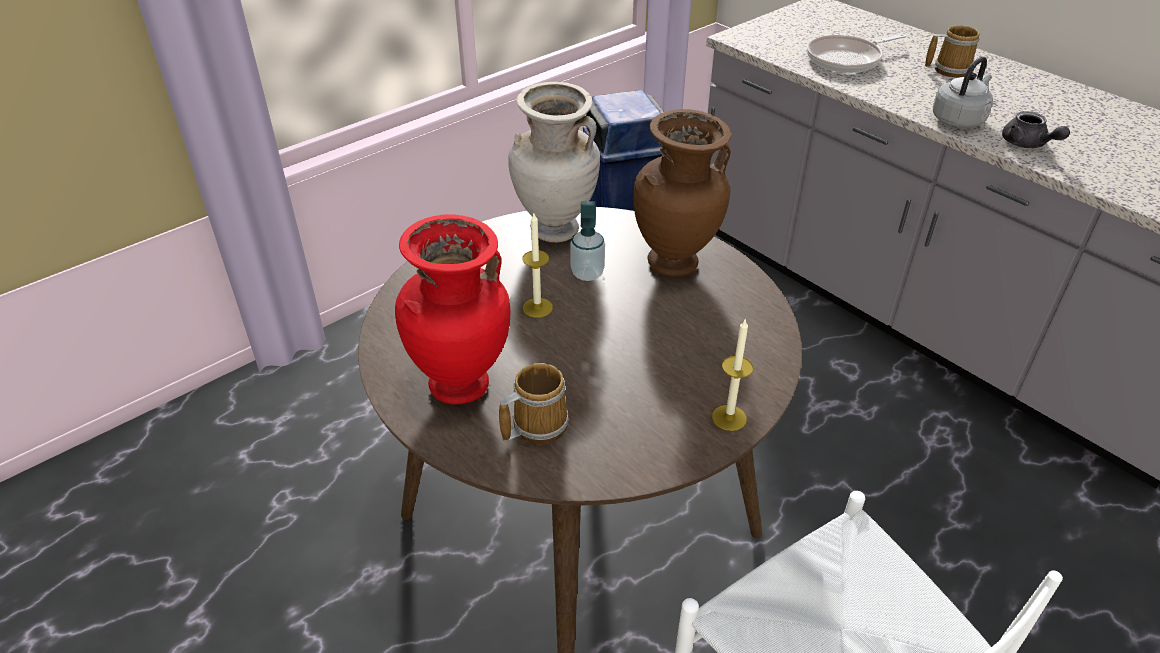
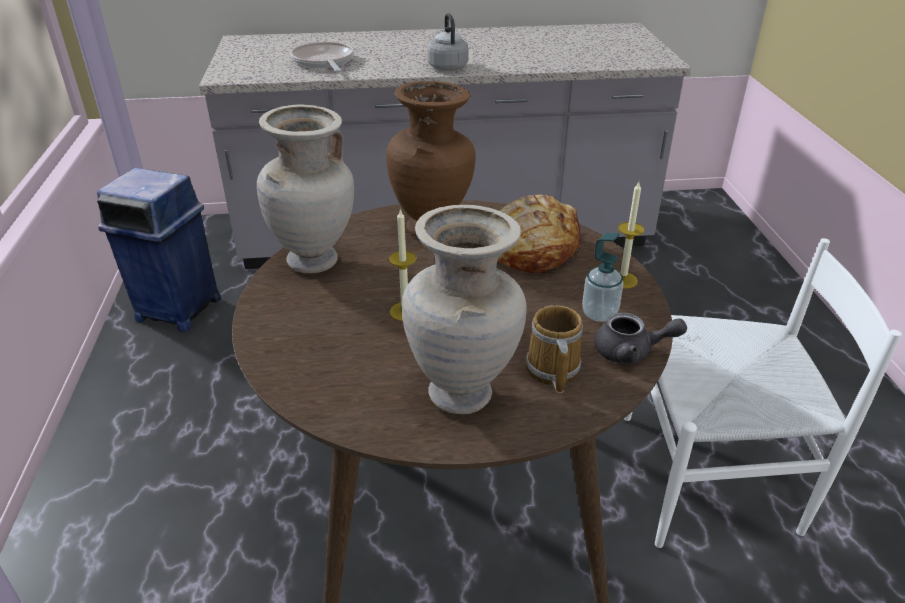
camera: 55 degrees left, 5 degrees down
(461, 387) = (463, 394): red vase -> beige vase
(587, 273) = (392, 270): soap dispenser -> soap dispenser (599, 314)
(715, 336) = (532, 248): none -> bread
(847, 59) = (324, 62): frying pan -> frying pan turned 150 degrees clockwise
(948, 70) = (390, 45): mug -> none
(1027, 144) = (500, 63): grey teapot -> grey teapot (631, 352)

